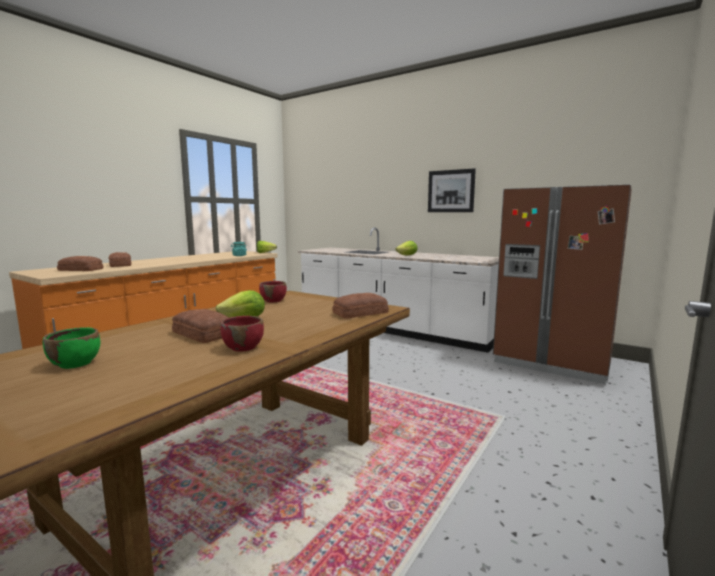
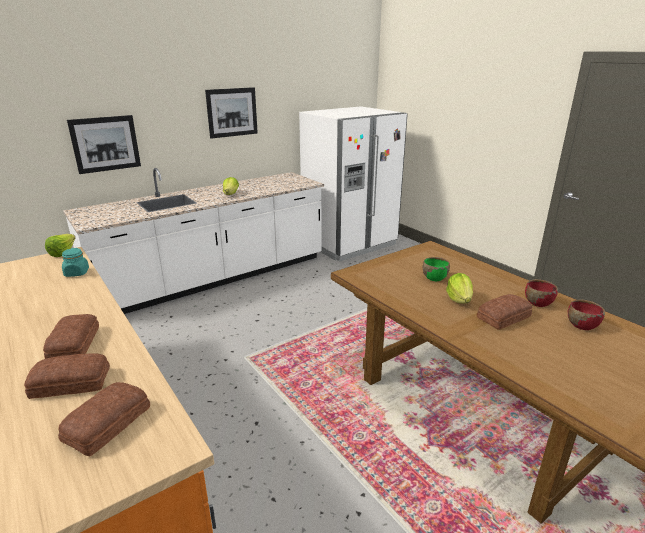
camera: 70 degrees left, 15 degrees up
(75, 363) = (586, 365): green bowl -> green bowl (434, 278)
(273, 300) = (383, 283): red bowl -> red bowl (581, 325)
(358, 208) = (105, 144): none -> picture
(359, 313) = (445, 257): bread -> bread (72, 344)
(552, 361) = (349, 244): brown fridge -> white fridge

